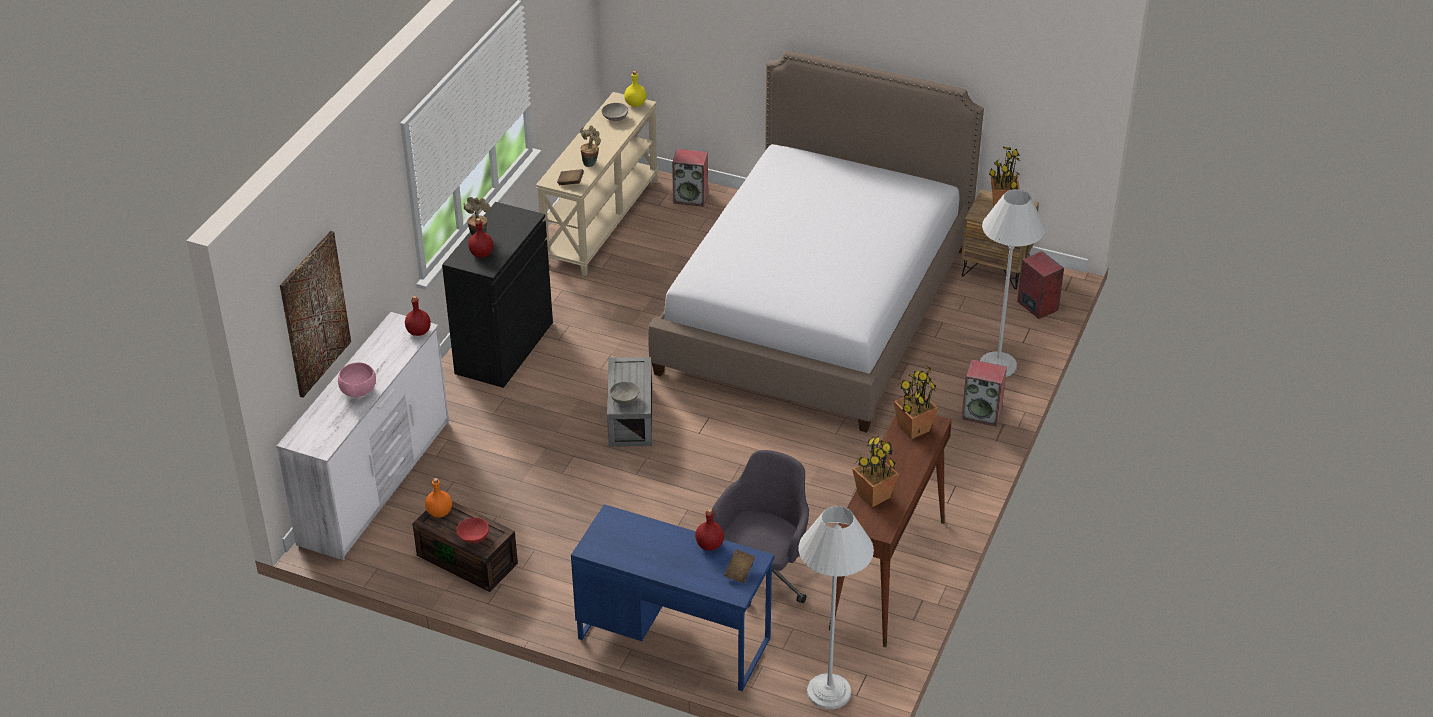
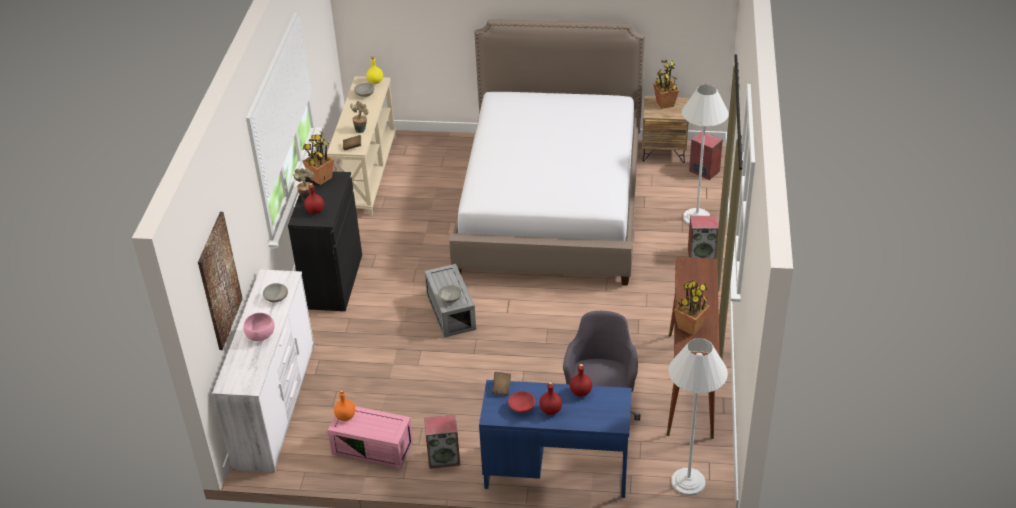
camera: 15 degrees left, 0 degrees up
(395, 350) = (276, 298): none -> grey bowl
(419, 331) = (289, 279): red bottle -> red bottle (550, 410)
(469, 559) = (374, 447): brown storage box -> pink storage box
(474, 537) = (380, 429): red bowl -> red bowl (522, 407)
(691, 197) = (425, 144): speaker -> speaker (444, 457)
(739, 572) = (612, 407): brown book -> brown book (501, 388)
(913, 429) = (694, 272): potted plant -> potted plant (320, 178)

